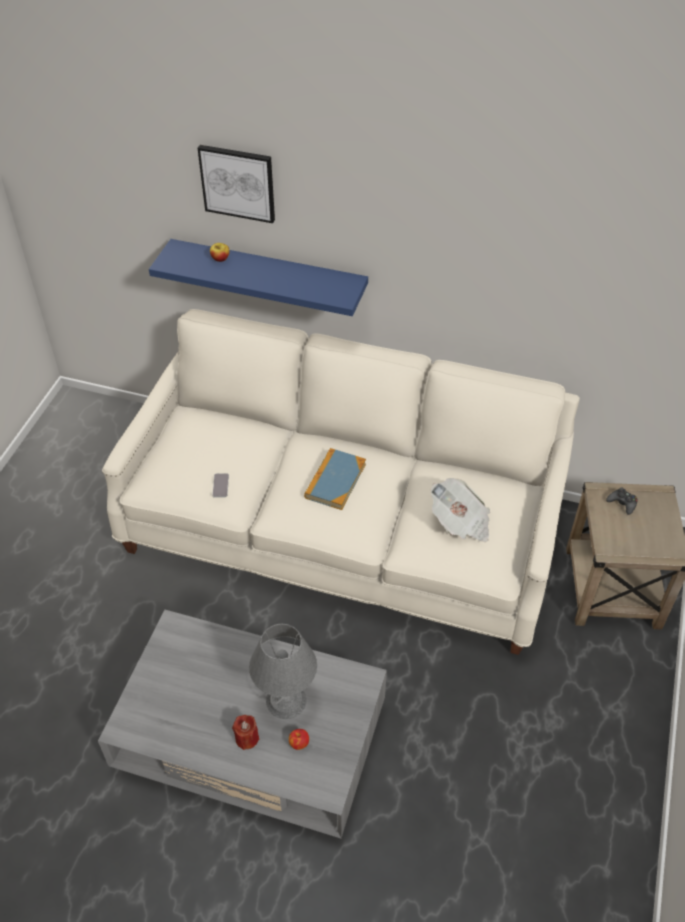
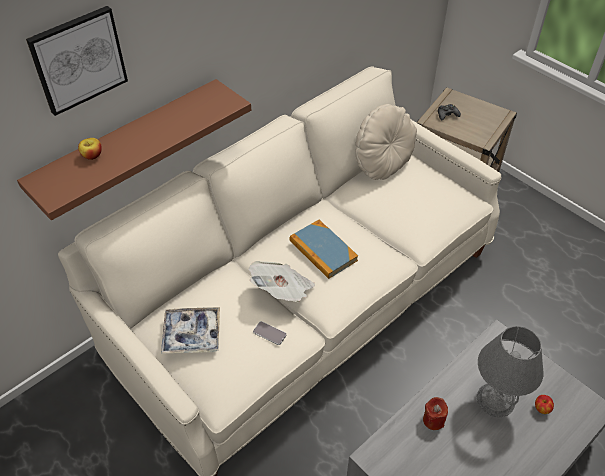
camera: 60 degrees left, 0 degrees up
(189, 439) = (191, 334): none -> tray
(247, 738) = (522, 445): red candle -> red candle (433, 420)
(268, 276) = (129, 145): blue shelf -> brown shelf
(460, 522) = (415, 198): newspaper -> newspaper (283, 291)
(487, 480) = (382, 167): none -> beige pillow

